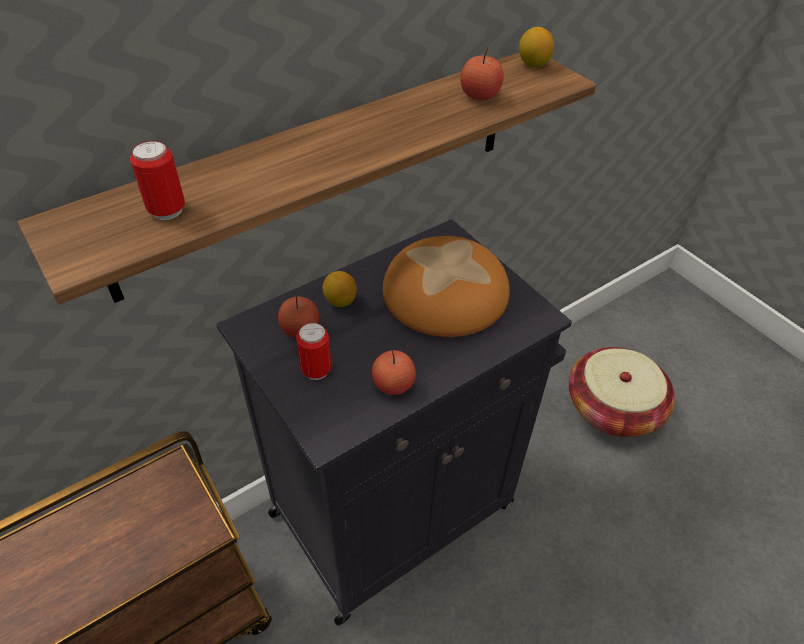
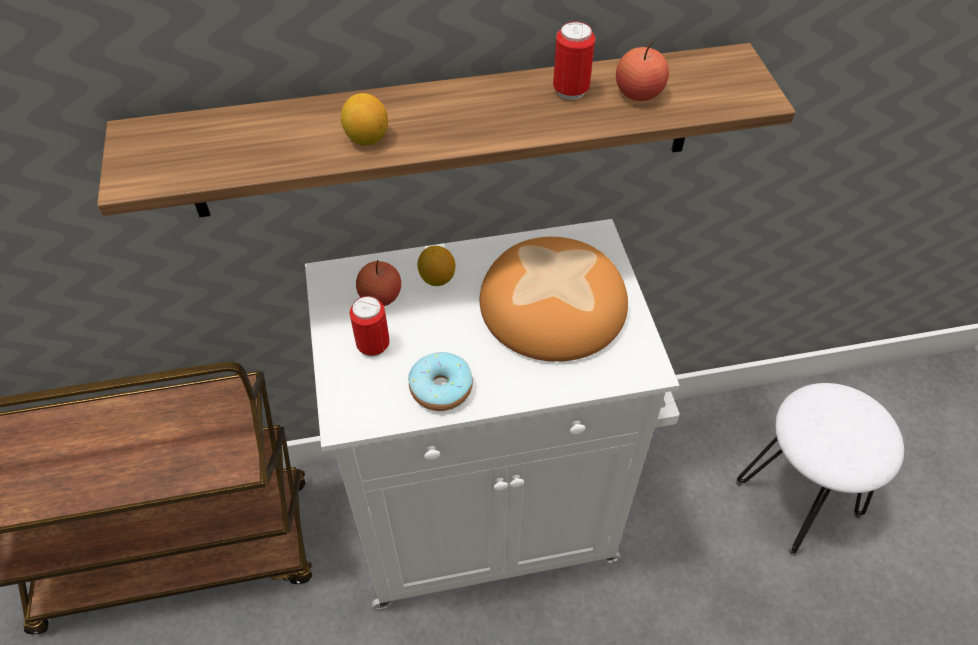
camera: 25 degrees right, 5 degrees up
(167, 211) = (236, 147): can -> can (570, 91)
(393, 384) = (441, 388): apple -> donut
(396, 507) = (490, 513): black cabinet -> white cabinet
(533, 64) = (733, 66): lemon -> lemon (366, 138)
(613, 408) = (798, 498): basket -> white stool

